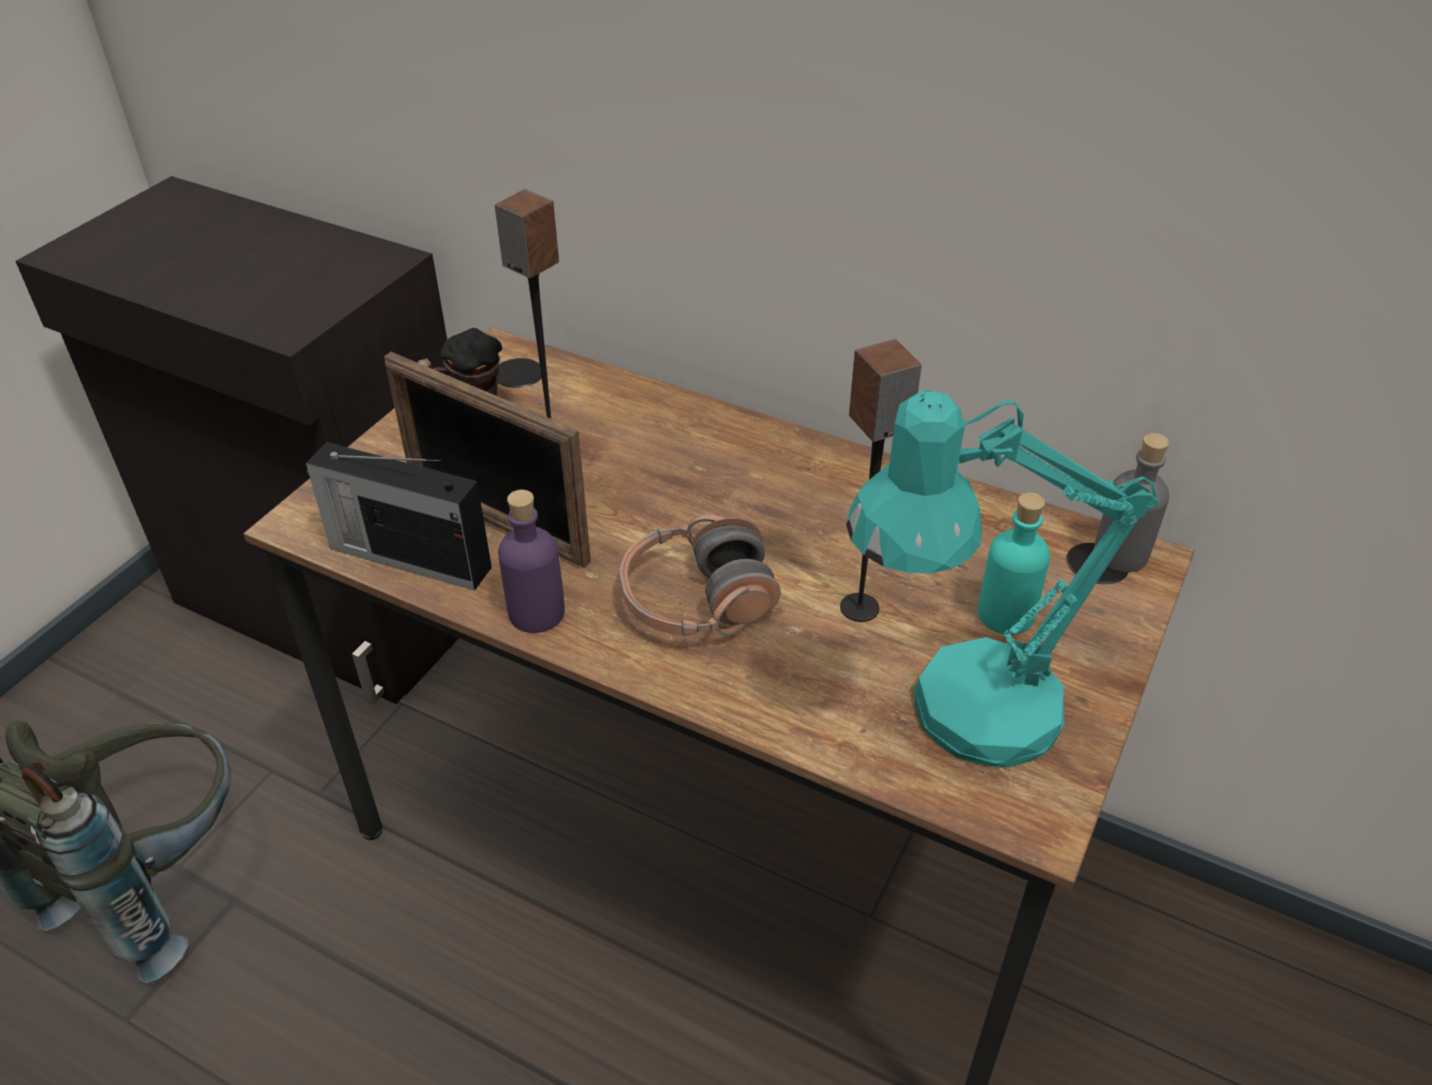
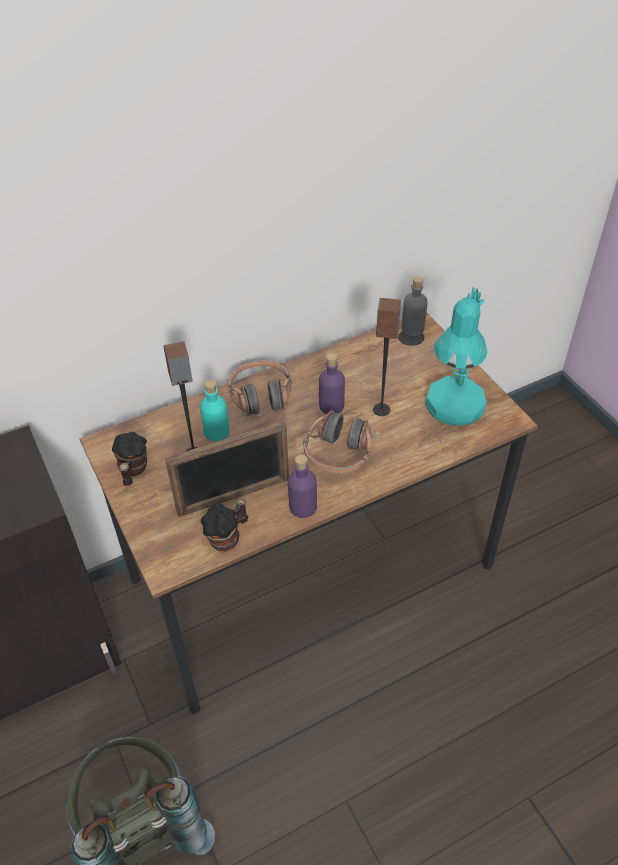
camera: 55 degrees left, 5 degrees up
(407, 556) = (228, 537): radio -> mug
(742, 450) = (261, 396): none -> headphones
(803, 540) = (331, 406): none -> purple bottle
(1005, 614) = (416, 374): turquoise bottle -> turquoise bottle (216, 432)

